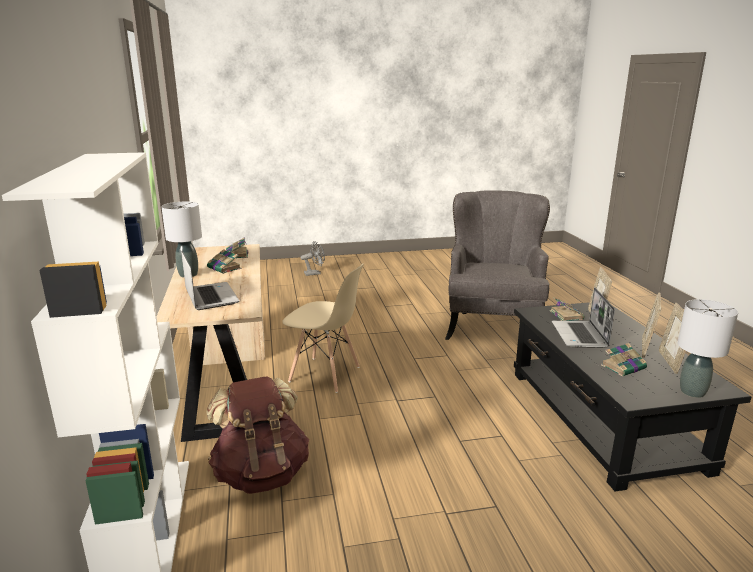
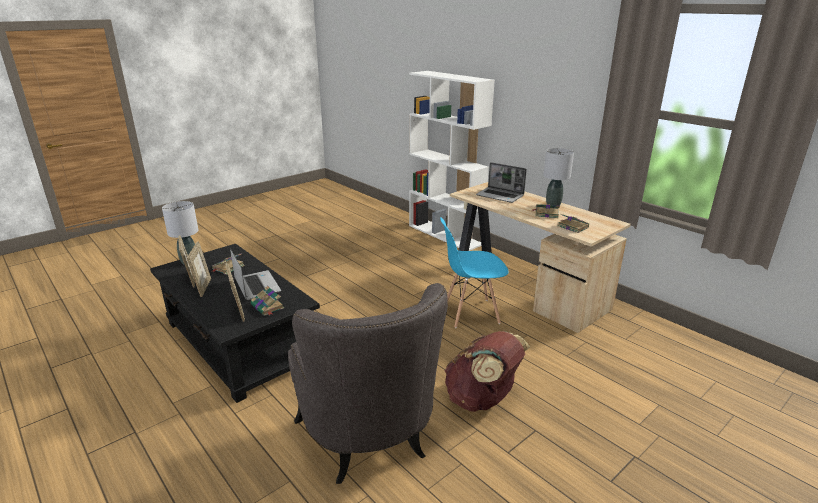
camera: 150 degrees right, 5 degrees up
(261, 474) = (428, 257): brown backpack -> brown backpack (482, 399)
(315, 273) = (755, 488): grey fan -> none
(325, 374) = (470, 313): beige chair -> blue chair

